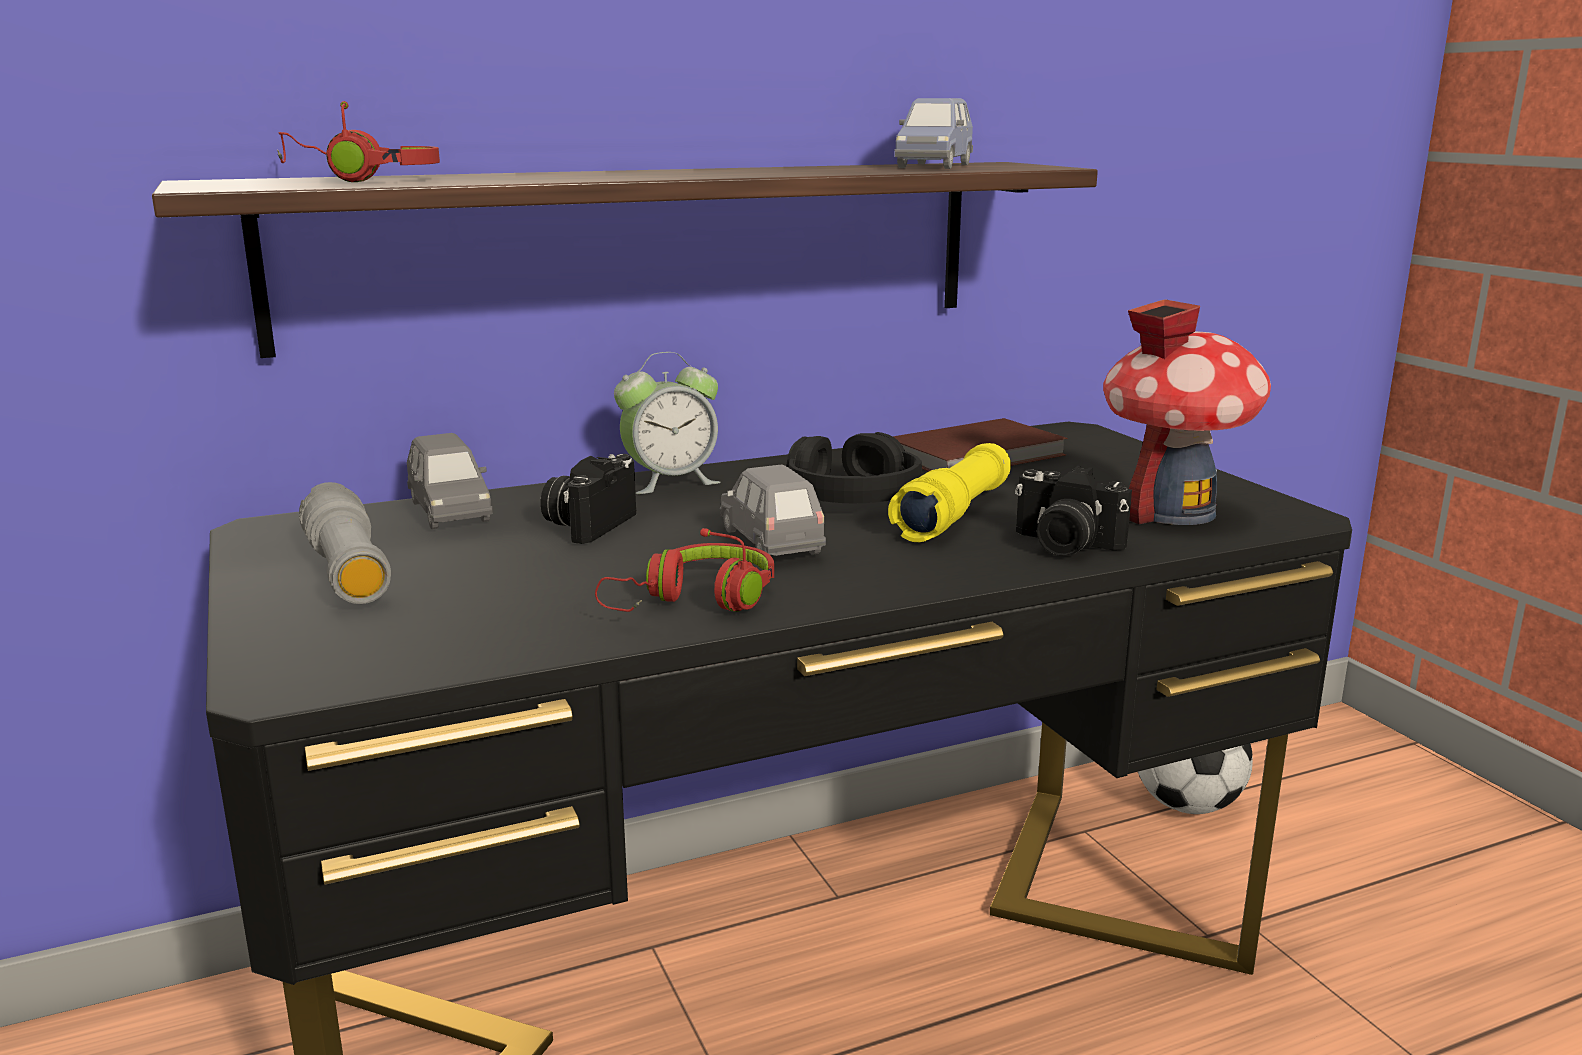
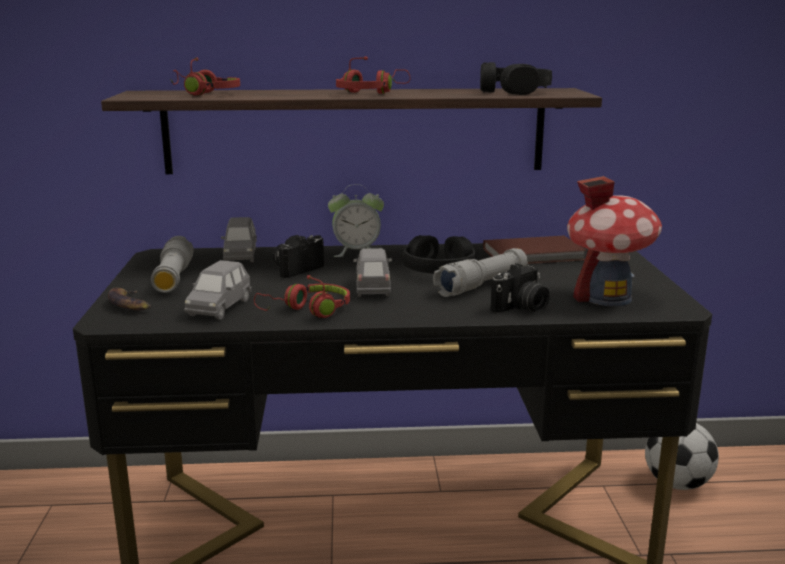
camera: 20 degrees right, 0 degrees up
(300, 639) = (130, 304): none -> banana
(510, 620) = (219, 308): none -> grey toy car
(694, 172) = (370, 93): none -> red headphones
(934, 166) = (513, 91): blue toy car -> black headphones
(954, 514) = (482, 285): yellow flashlight -> grey flashlight
(1064, 545) = (521, 308): camera -> camera turned 90 degrees counterclockwise

